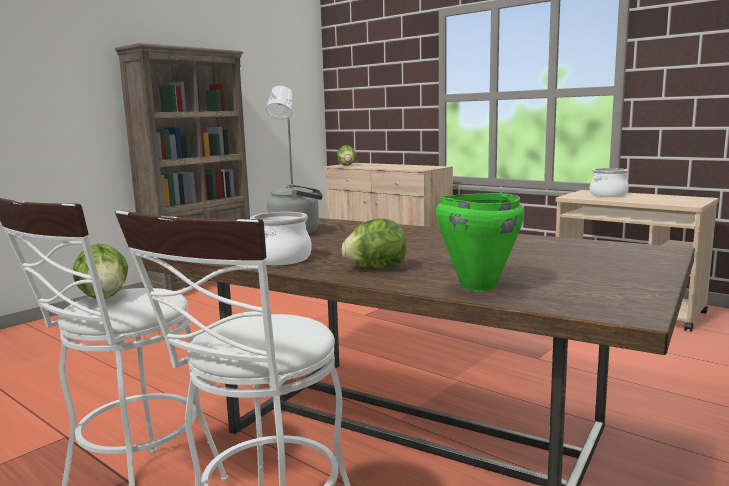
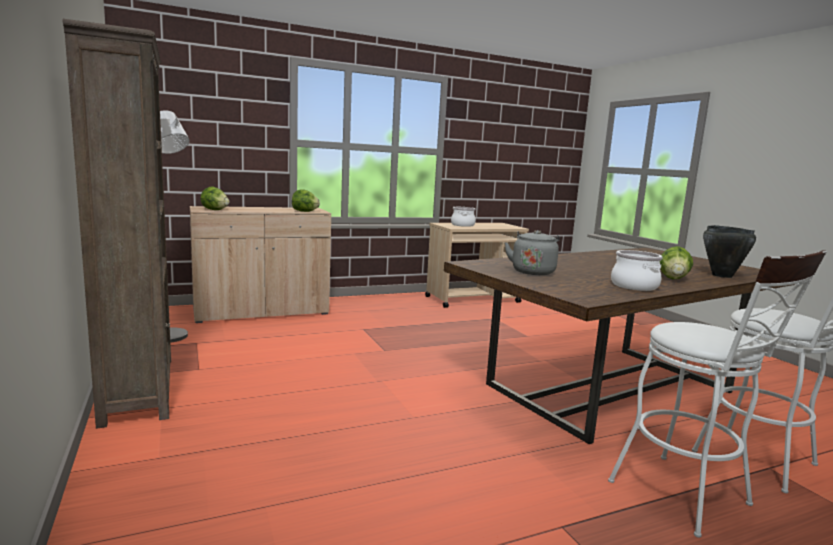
camera: 65 degrees left, 0 degrees up
(104, 297) = (702, 335): lettuce -> lettuce (304, 211)
(477, 286) = (722, 275): green cooking pot -> black cooking pot

